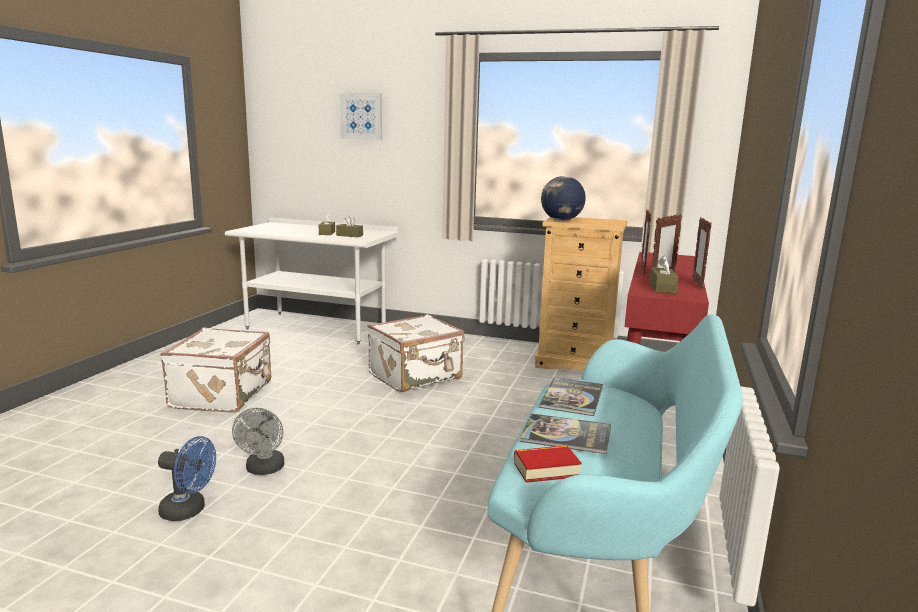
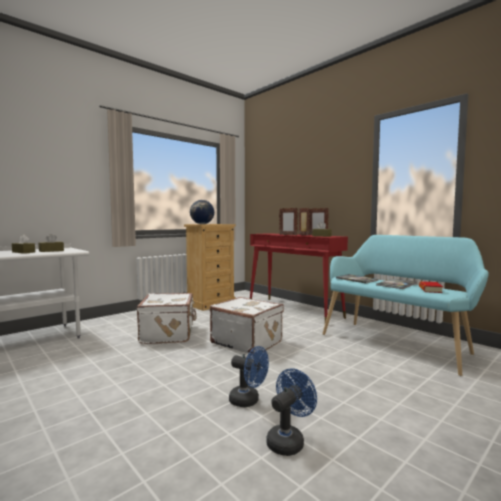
camera: 60 degrees left, 10 degrees down
(224, 395) = (80, 401): white suitcase -> white suitcase (247, 342)
(264, 470) = (248, 401): grey fan -> blue fan
(361, 116) = (27, 156): picture -> none

